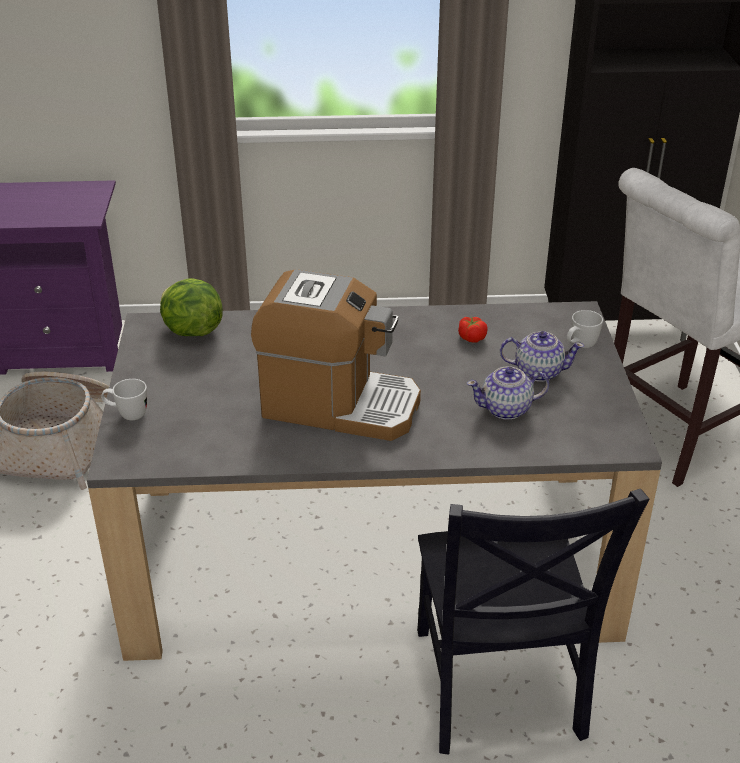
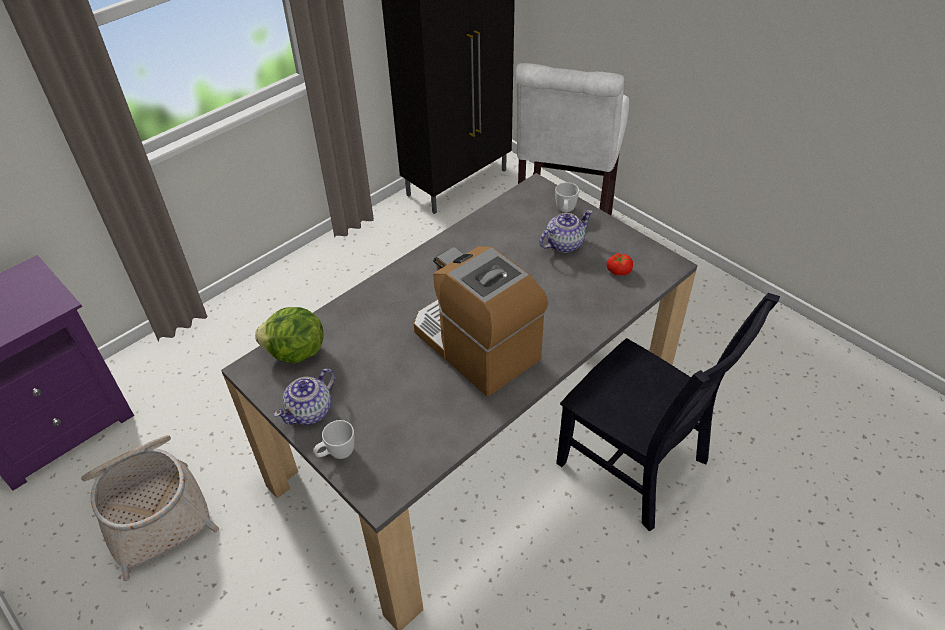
camera: 40 degrees left, 10 degrees up
(339, 404) = (476, 345): coffee machine -> coffee machine turned 105 degrees counterclockwise
(472, 337) = (496, 242): tomato -> tomato (618, 270)
(506, 409) = (578, 282): teapot -> teapot (310, 411)

